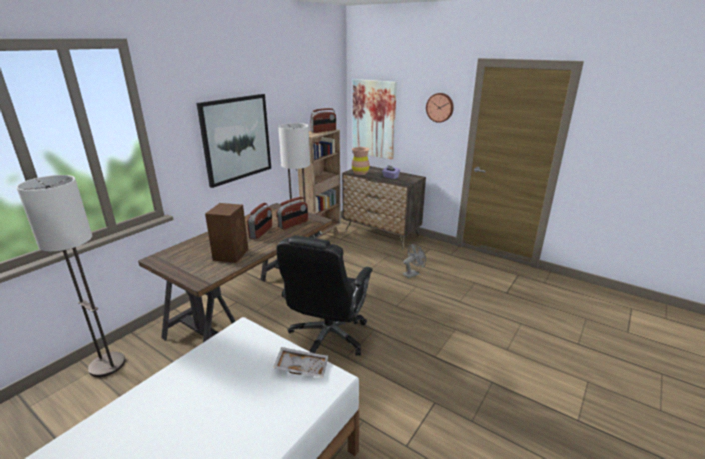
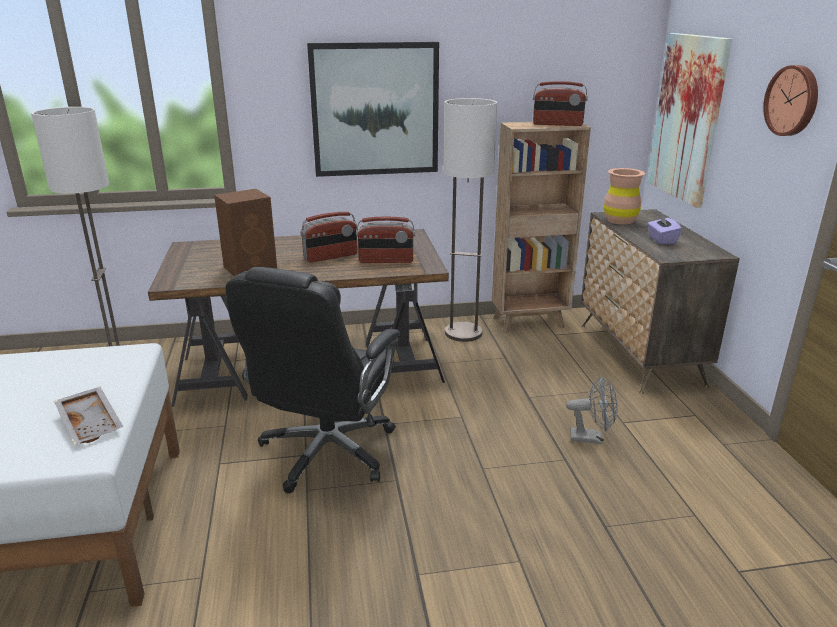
camera: 45 degrees right, 0 degrees up
(328, 337) = (326, 453): black office chair -> black office chair turned 45 degrees counterclockwise

